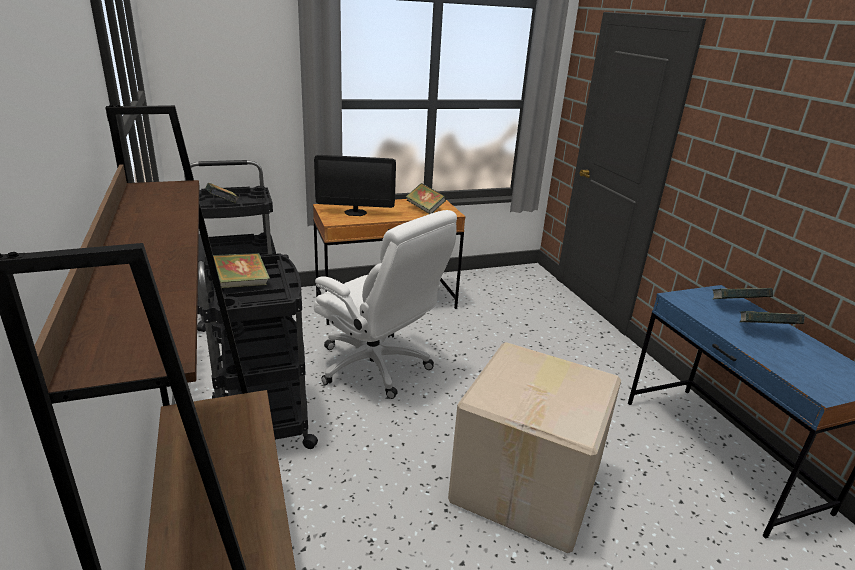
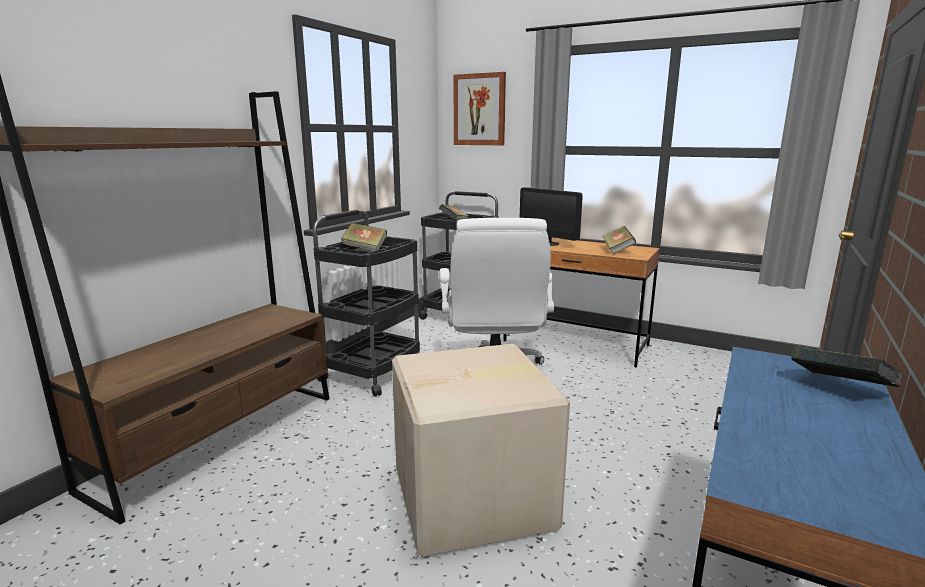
camera: 50 degrees right, 10 degrees down
(215, 54) = (479, 110): none -> picture
(764, 332) = (819, 418): book -> none

